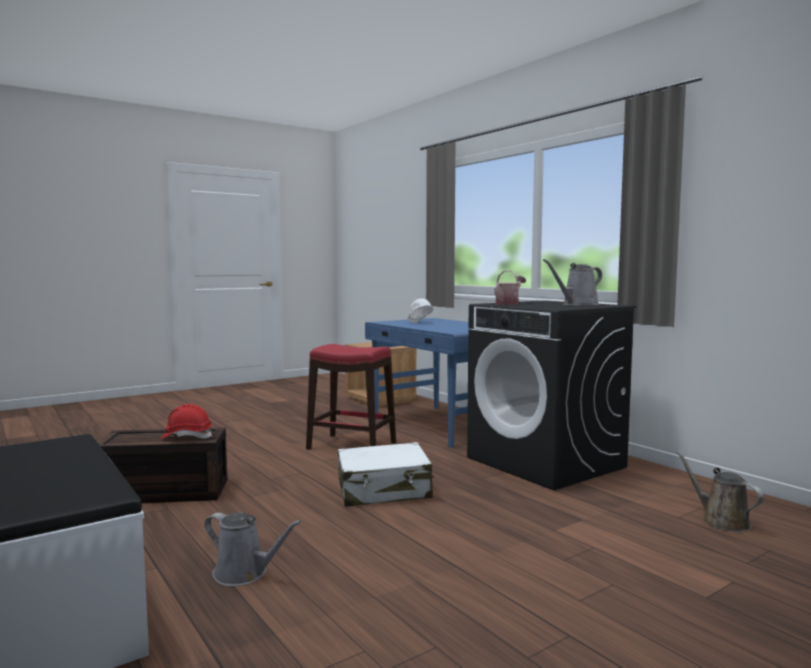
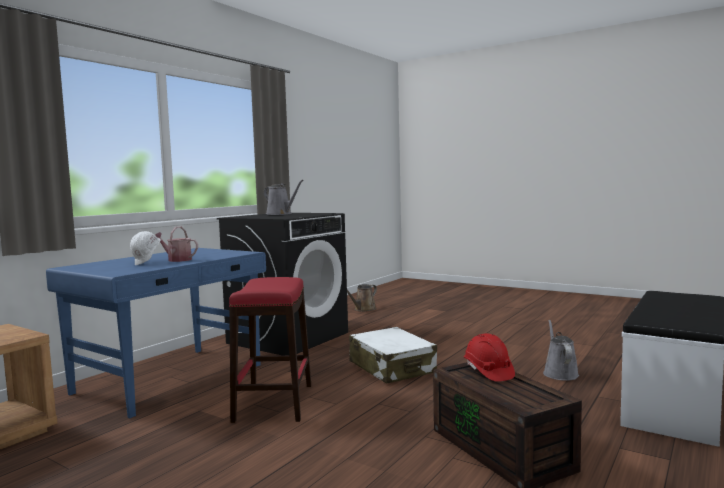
camera: 110 degrees left, 0 degrees up
(509, 303) = (276, 217): watering can -> watering can (177, 260)

